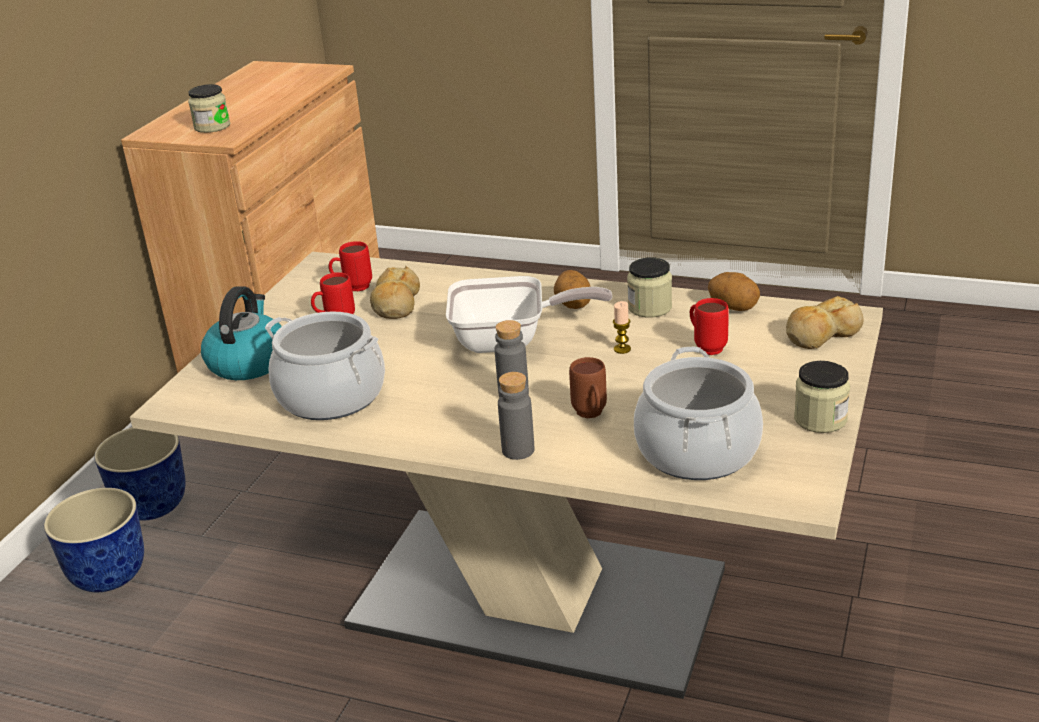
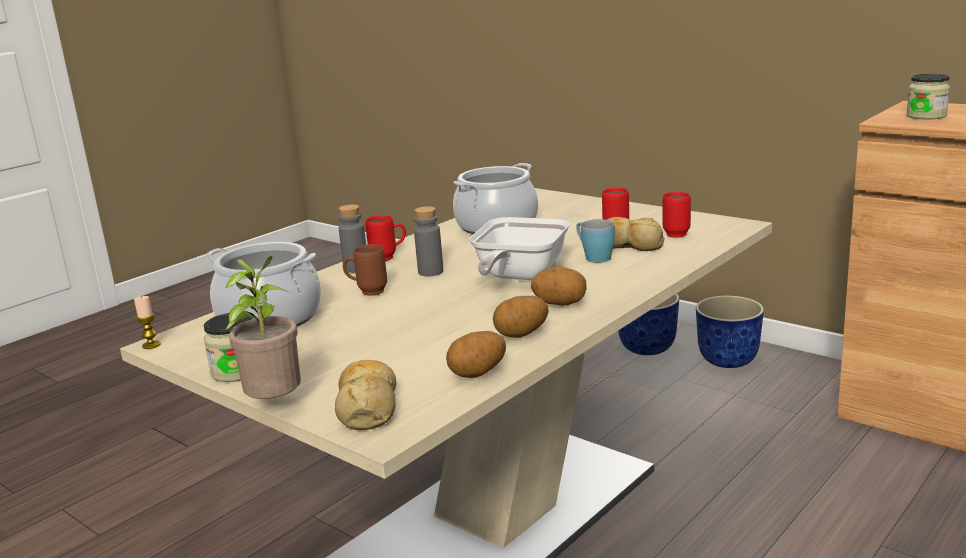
camera: 110 degrees right, 10 degrees down
(248, 362) = (572, 207): kettle -> none
(439, 315) = (593, 257): none -> blue mug
(622, 349) = (454, 313): candle -> candle (151, 345)
(650, 307) = (522, 334): jar -> potato
(706, 347) = (415, 347): red mug -> red mug (389, 257)
(857, 374) = (274, 405): none -> potted plant

